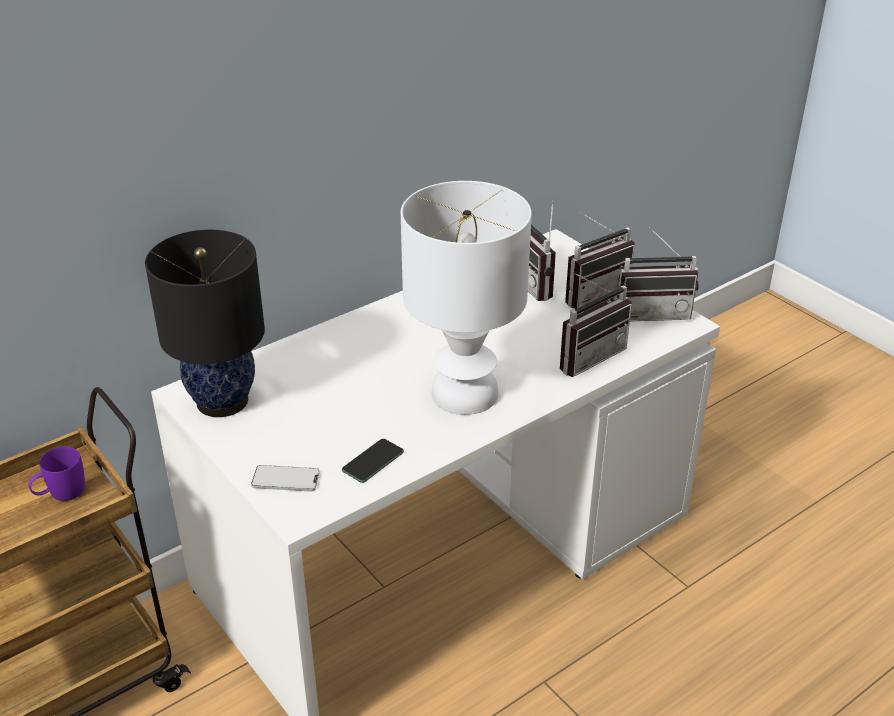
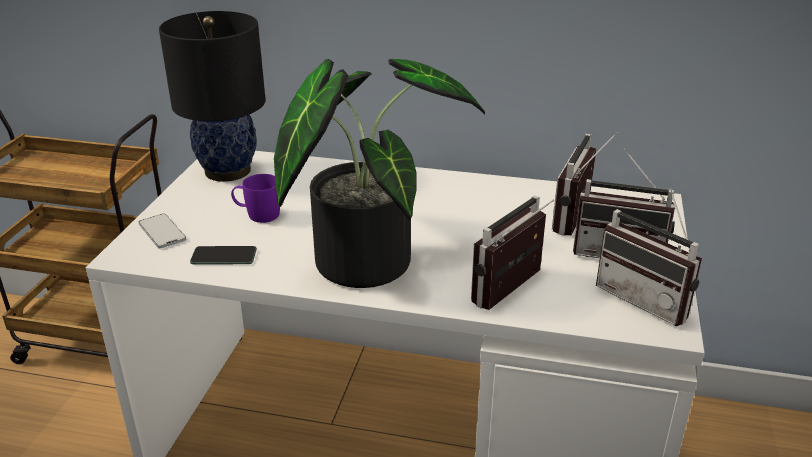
camera: 50 degrees right, 5 degrees down
(60, 493) = (98, 178): purple mug -> purple mug (257, 215)
(462, 393) = (365, 256): white table lamp -> potted plant
(587, 355) = (515, 292): radio -> radio turned 120 degrees clockwise

